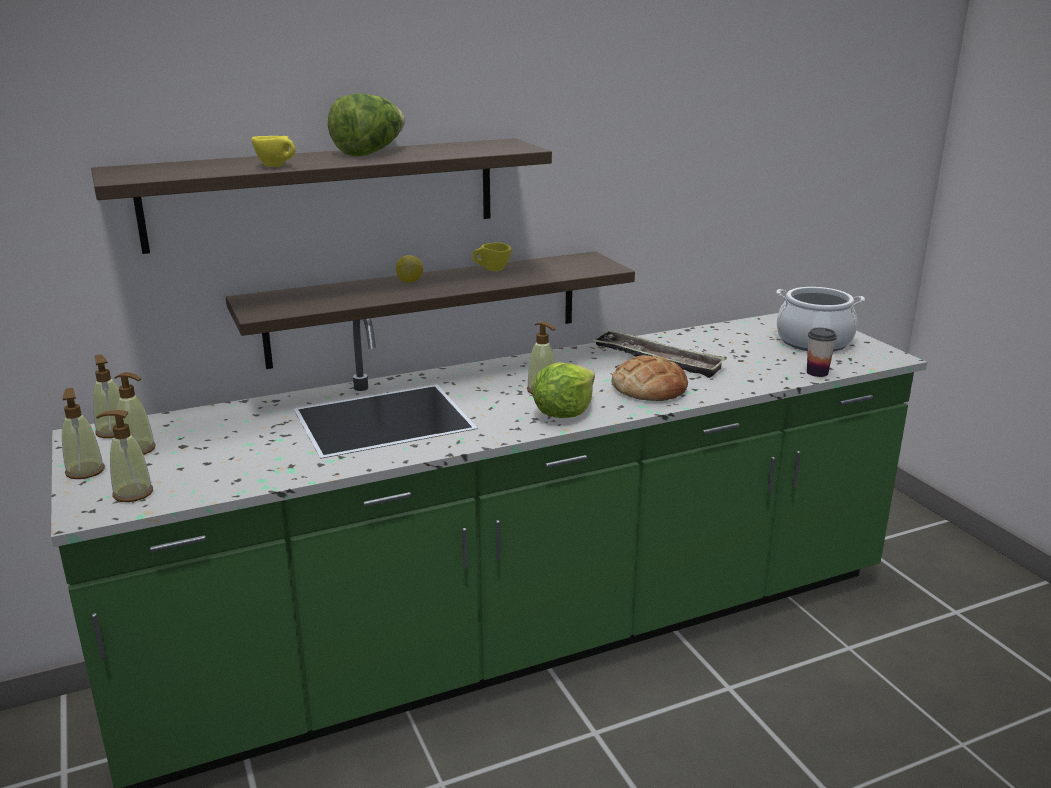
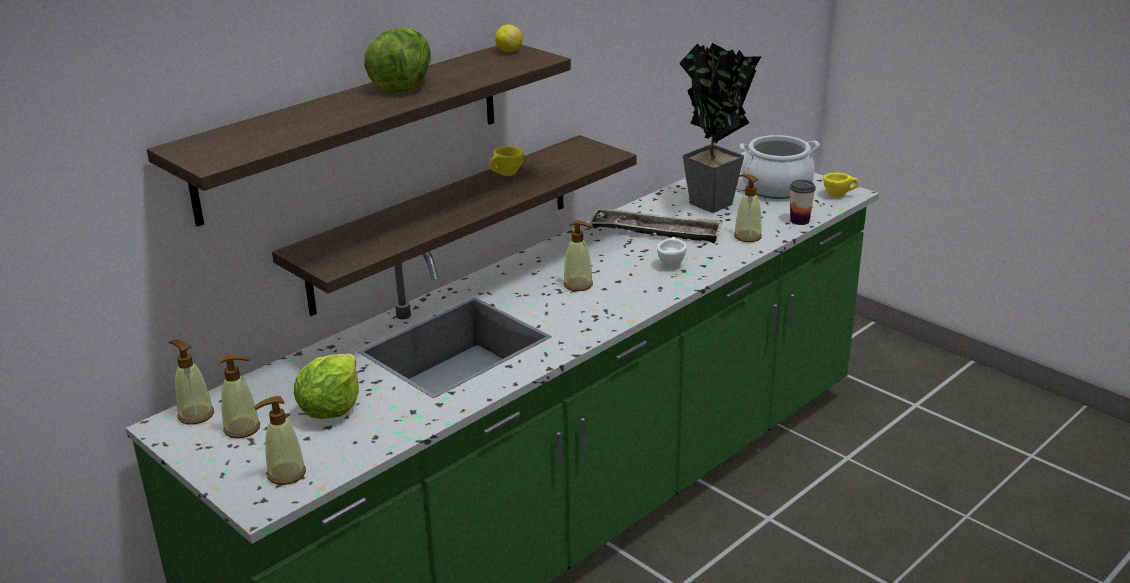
camera: 20 degrees left, 5 degrees up
(85, 471) = (212, 463): soap dispenser -> soap dispenser (747, 236)
(278, 167) = (345, 120): yellow cup -> yellow cup (839, 195)
(410, 281) = (440, 202): lemon -> lemon (509, 51)
(563, 413) = (616, 305): lettuce -> lettuce (331, 408)
(649, 388) = (671, 264): bread -> white cup
(734, 348) = (713, 206): none -> potted plant

